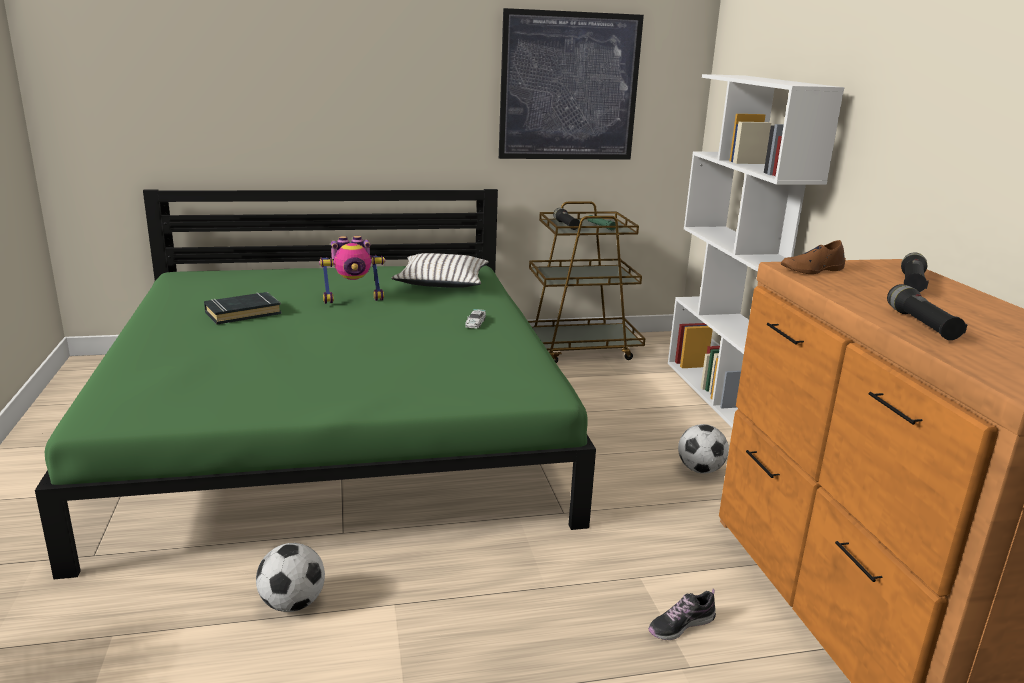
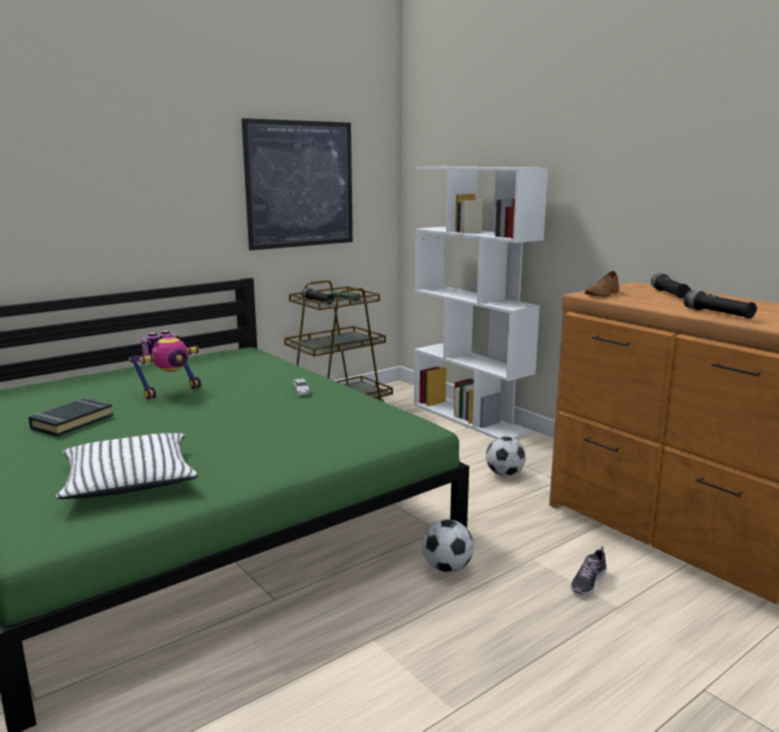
camera: 25 degrees left, 5 degrees down
(292, 604) = (284, 670): football -> football (447, 568)
(442, 282) = (233, 364): white pillow -> white pillow (129, 479)

